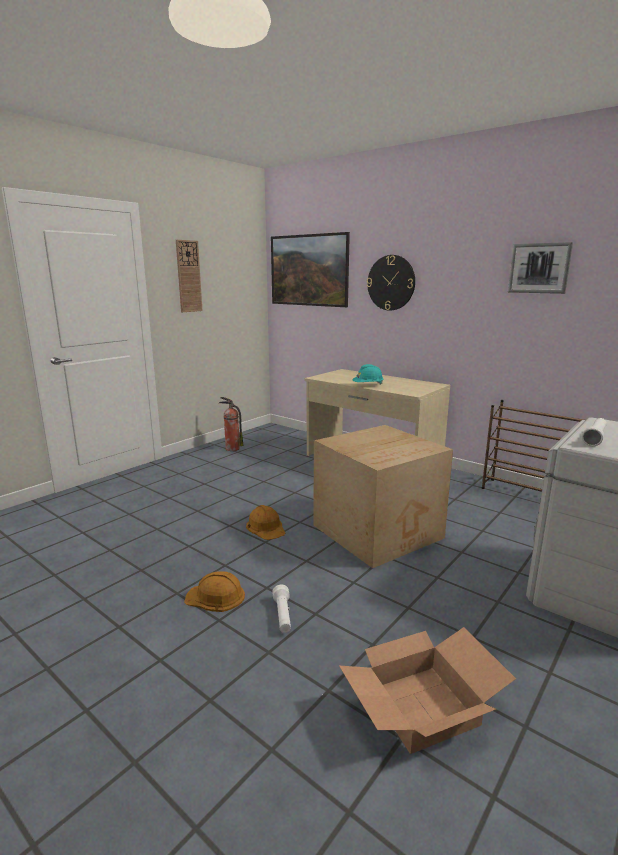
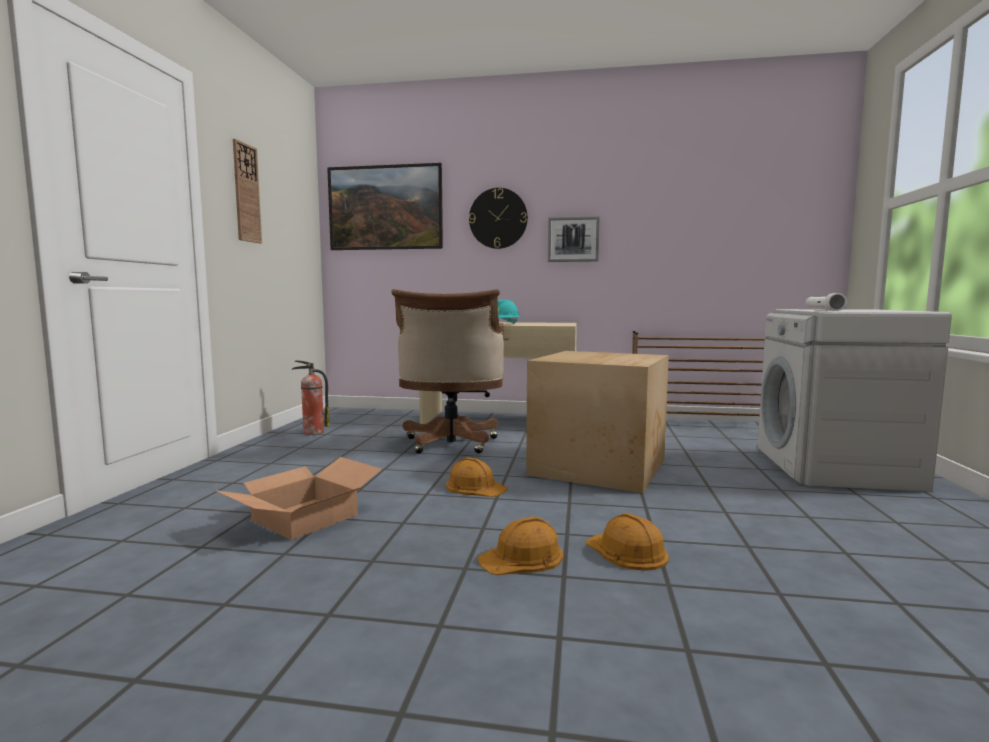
camera: 30 degrees left, 10 degrees down
(283, 616) = (627, 551): white flashlight -> orange hard hat
(303, 480) = (451, 444): none -> office chair
(422, 708) = (871, 576): cardboard box -> cardboard box (304, 518)
(539, 268) = (657, 199): picture -> picture (573, 239)

